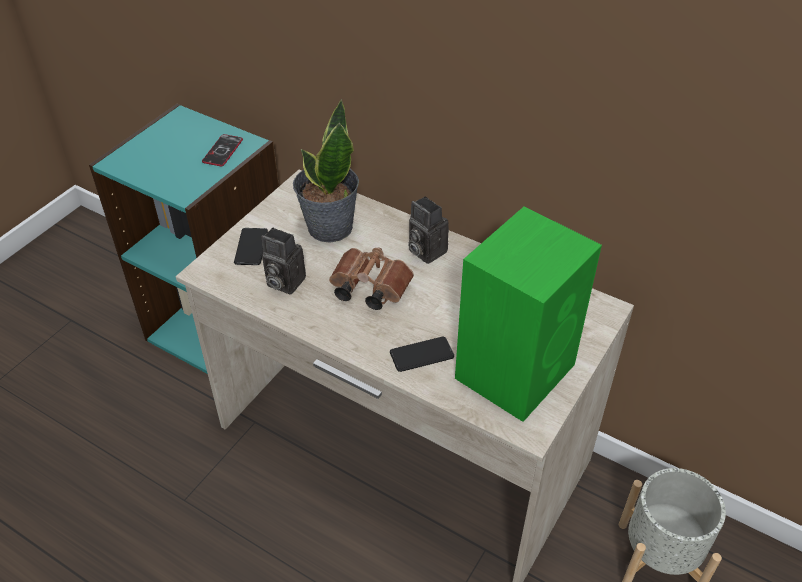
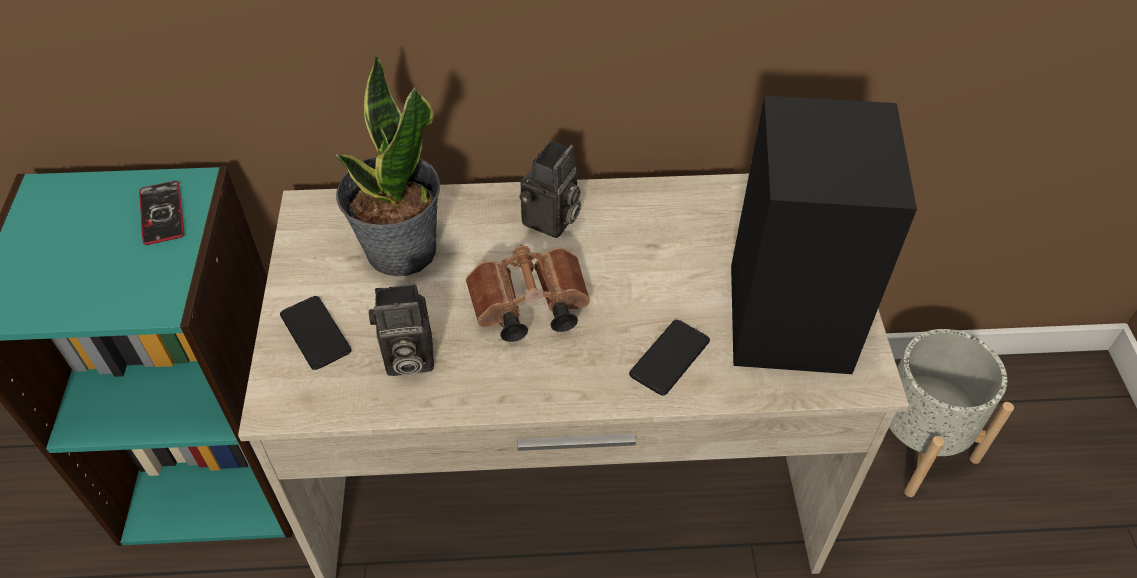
camera: 35 degrees left, 5 degrees up
(425, 251) = (551, 221): camera -> camera turned 75 degrees counterclockwise
(516, 369) = (788, 314): green speaker -> black speaker

